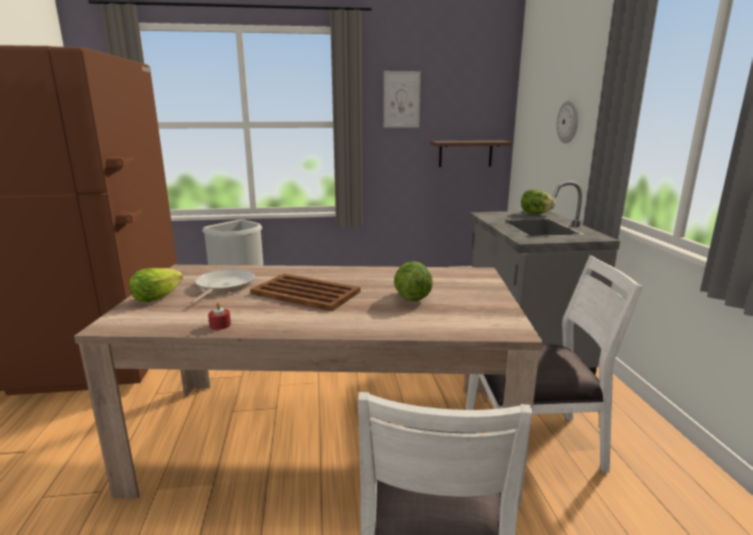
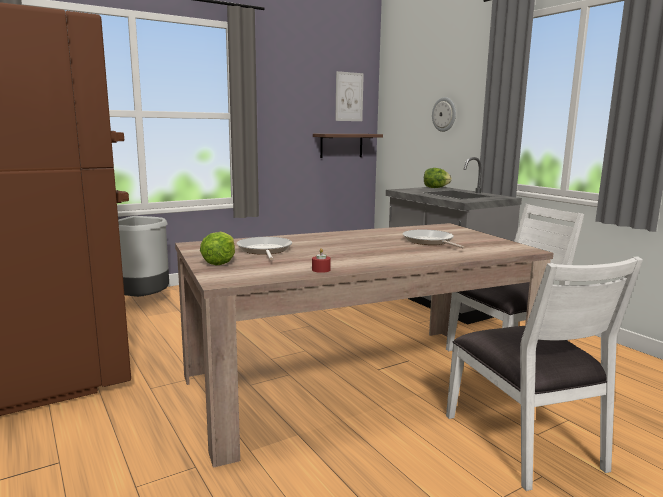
camera: 25 degrees left, 5 degrees down
(306, 293) = (346, 247): brown tray -> none
(401, 99) = (287, 94): picture -> picture (349, 97)
(412, 297) = (429, 242): lettuce -> frying pan

